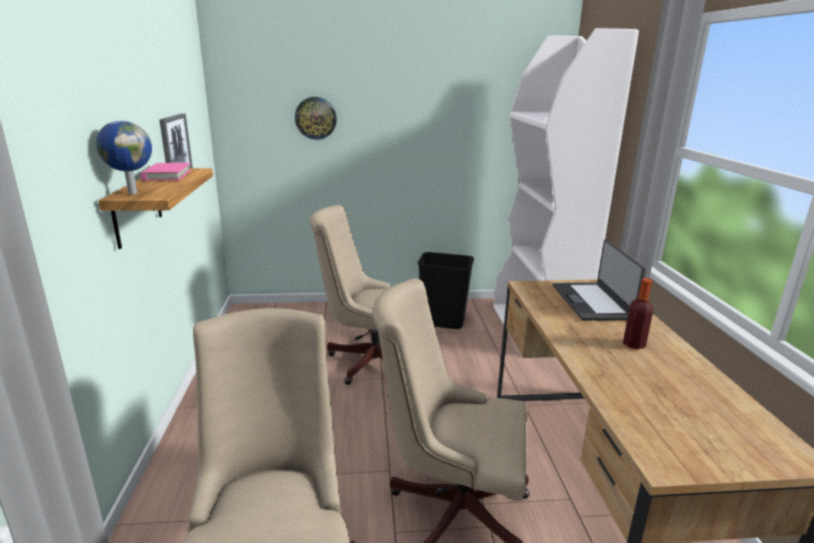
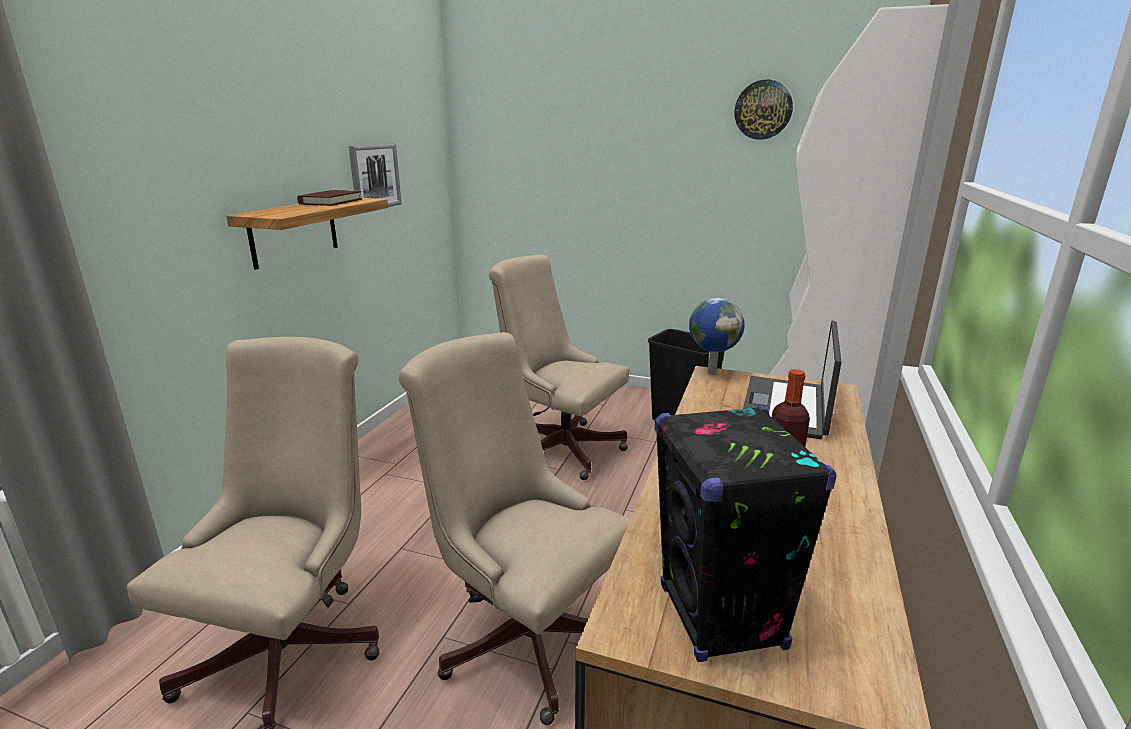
camera: 25 degrees right, 0 degrees up
(132, 193) = (265, 212): globe -> globe (711, 373)
(167, 175) = (331, 202): pink book -> brown book
(315, 118) = (557, 155): wall clock -> wall clock (763, 110)
(700, 443) = (721, 618): none -> black speaker

